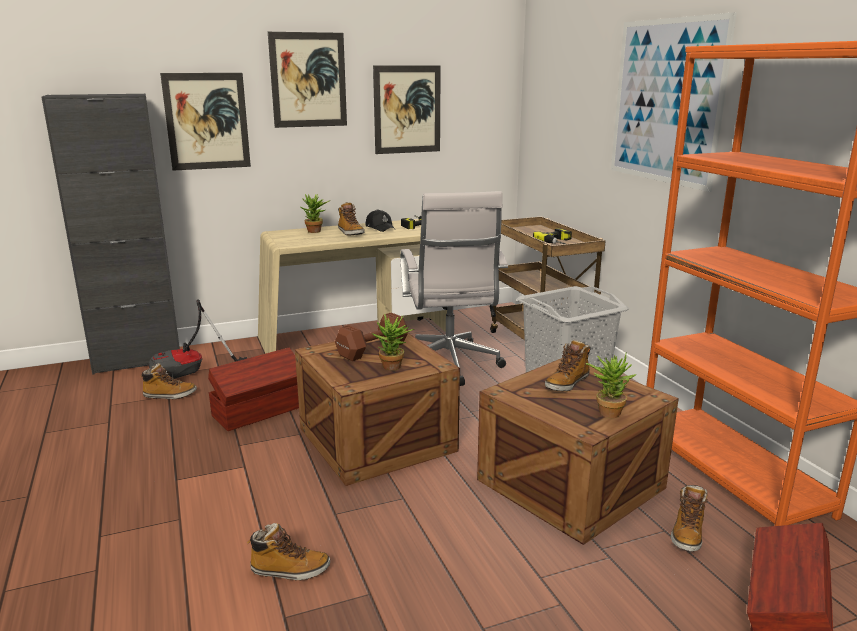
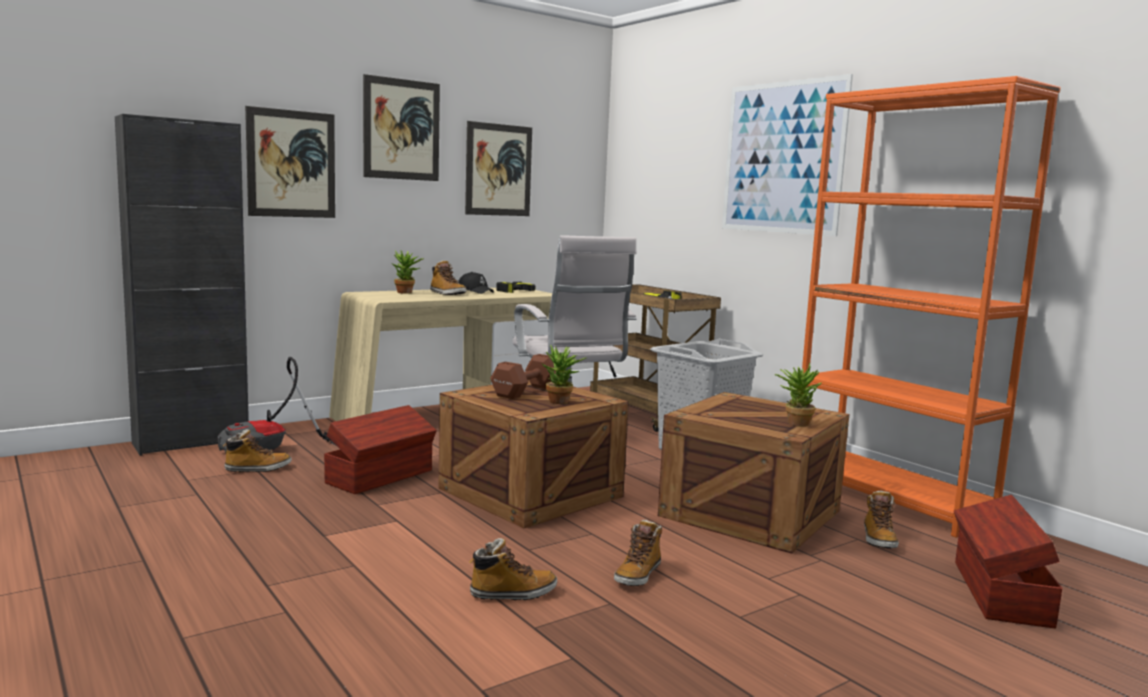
camera: 15 degrees left, 10 degrees down
(567, 383) = (742, 408): boot -> boot (638, 575)

